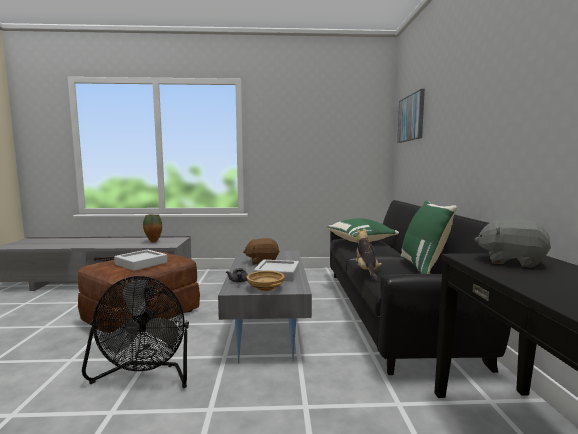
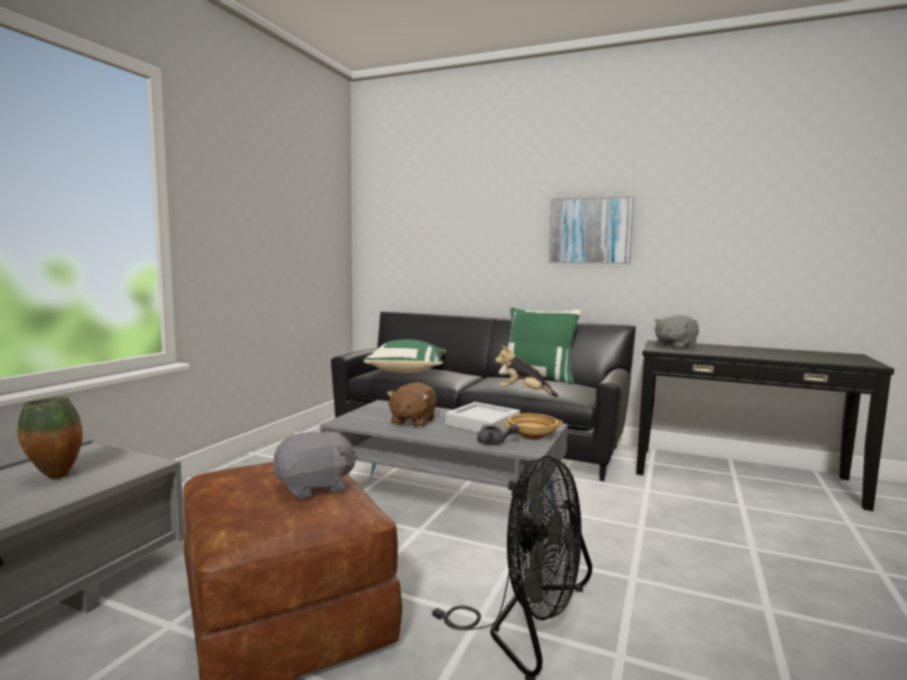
camera: 65 degrees left, 0 degrees up
(141, 263) = (315, 488): grey tray -> grey plush toy
(411, 118) = (409, 204): picture -> picture (590, 230)

